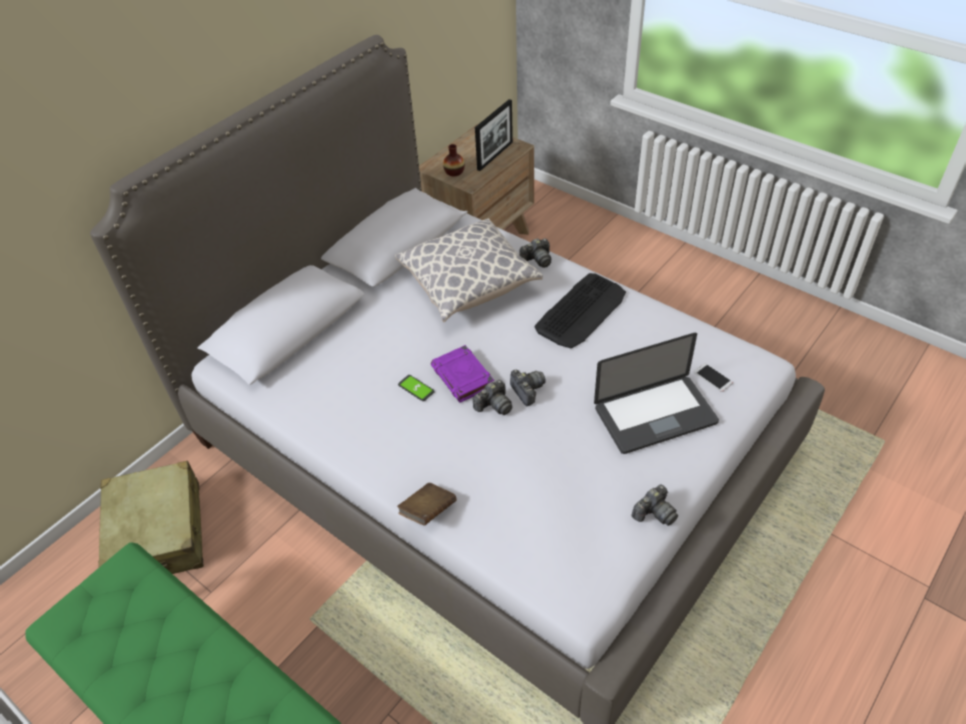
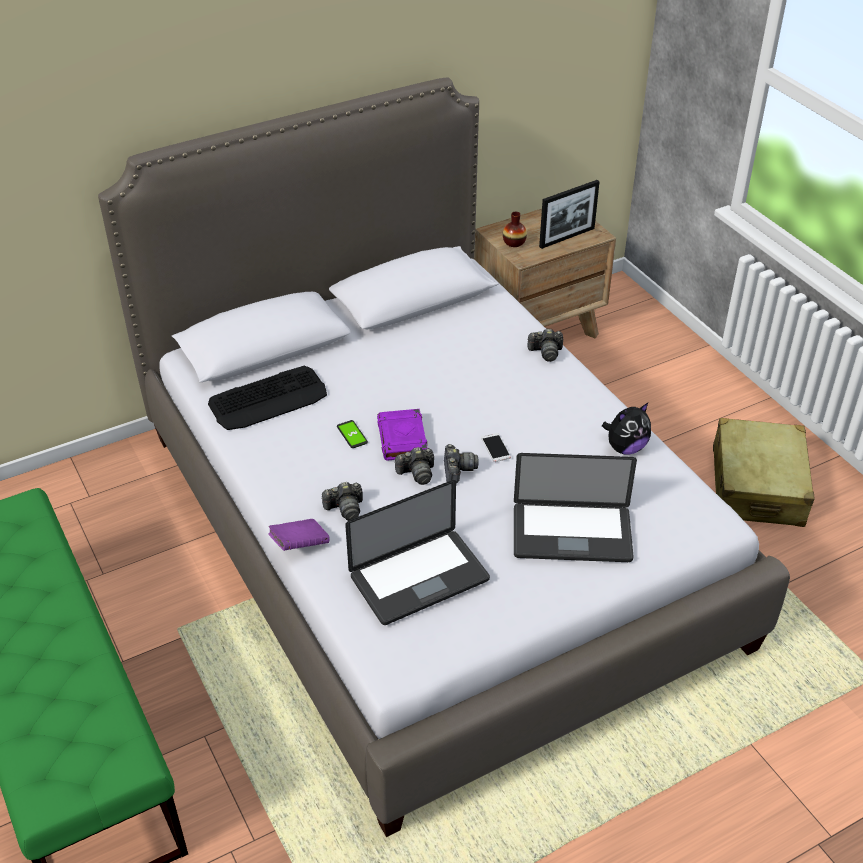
camera: 20 degrees right, 5 degrees down
(159, 534) = (83, 508): beige suitcase -> beige suitcase (757, 486)
(428, 511) = (299, 544): brown book -> purple book
(468, 285) = (461, 356): pillow -> none
(555, 505) = (419, 578): none -> laptop
(581, 311) = (560, 414): keyboard -> keyboard (269, 399)
(650, 323) = (625, 447): none -> plush toy
(654, 513) = (512, 619): camera -> camera (345, 508)
(713, 377) = (656, 519): phone -> phone (495, 448)

